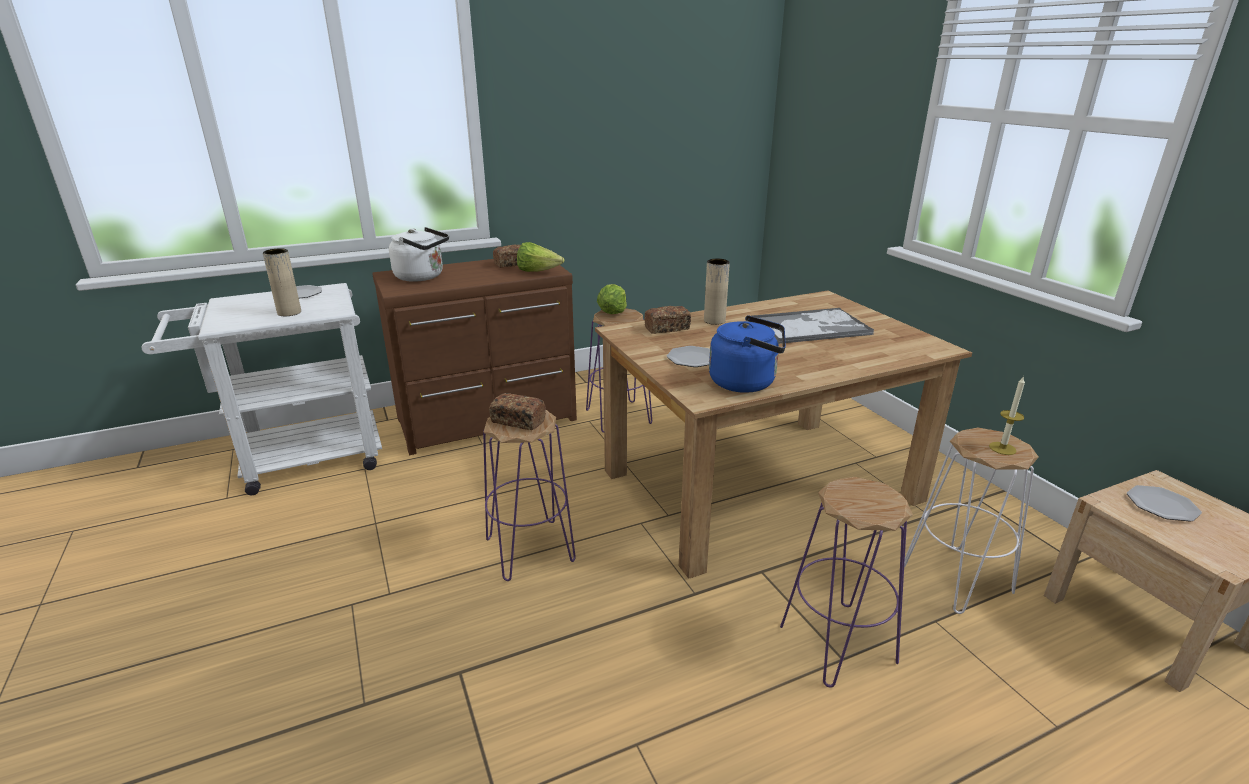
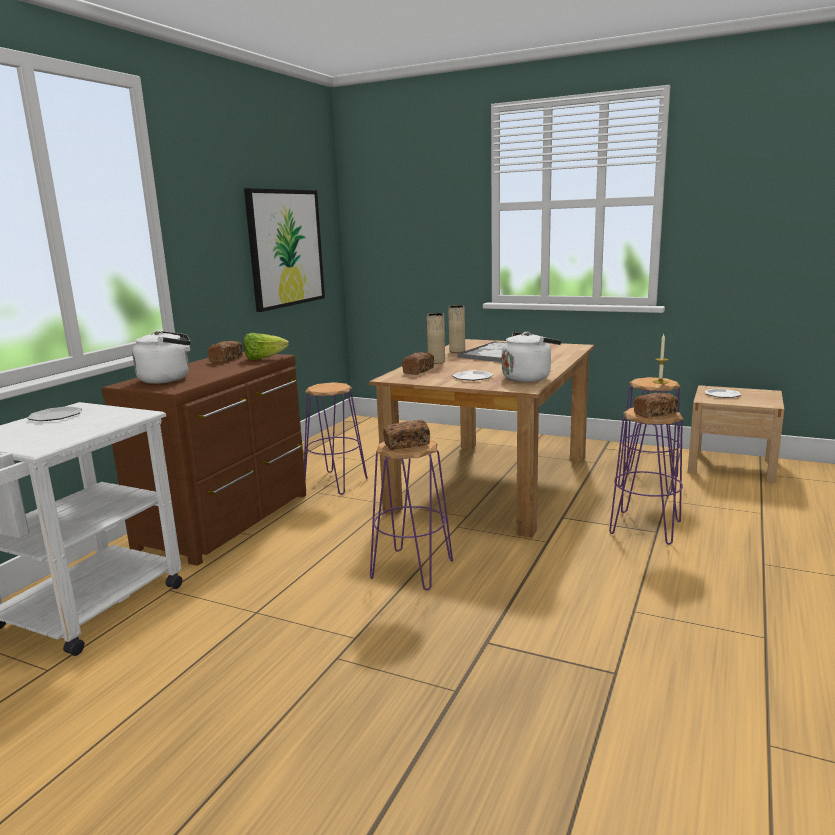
camera: 40 degrees left, 10 degrees down
(289, 312) = (90, 425): beige vase -> beige vase (457, 351)
(612, 312) = (320, 386): lettuce -> none
(668, 140) = (285, 248): none -> picture
(746, 382) = (528, 378): blue kettle -> white kettle
(863, 502) = (655, 413): none -> bread
(956, 579) = (648, 482): white stool -> purple stool

